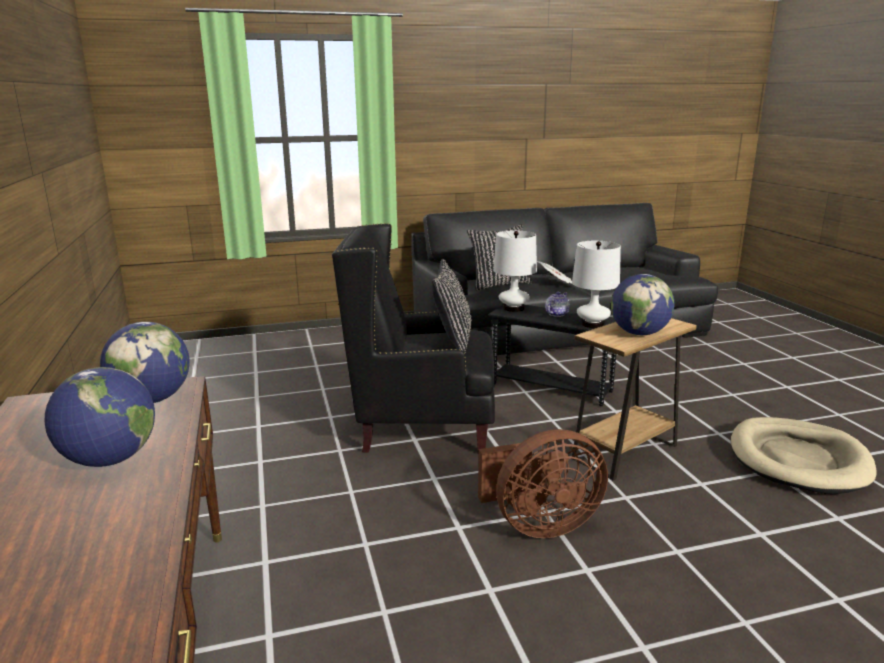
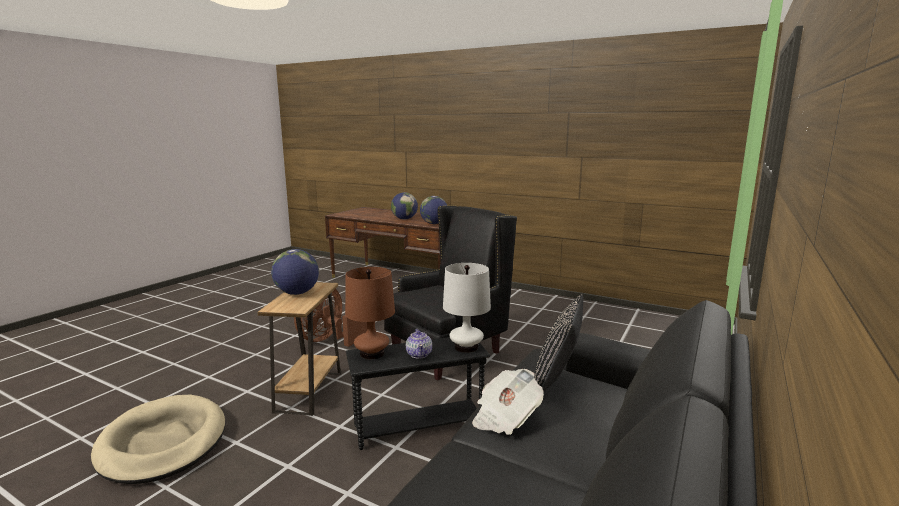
camera: 135 degrees right, 5 degrees down
(452, 341) = (435, 297): black pillow -> none
(592, 324) = (372, 353): white table lamp -> brown table lamp

